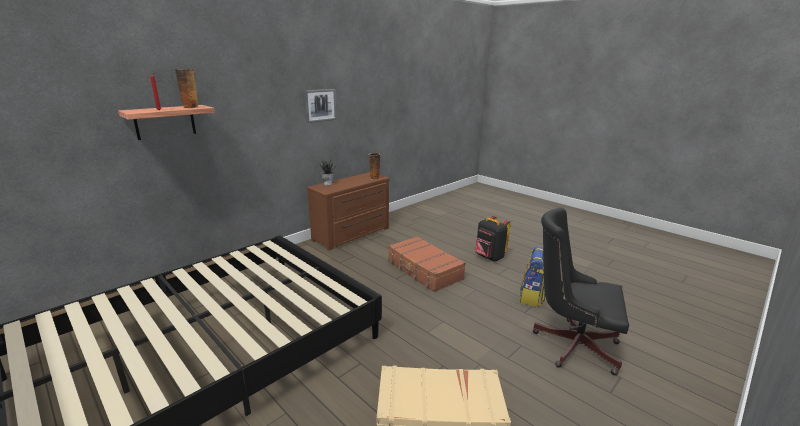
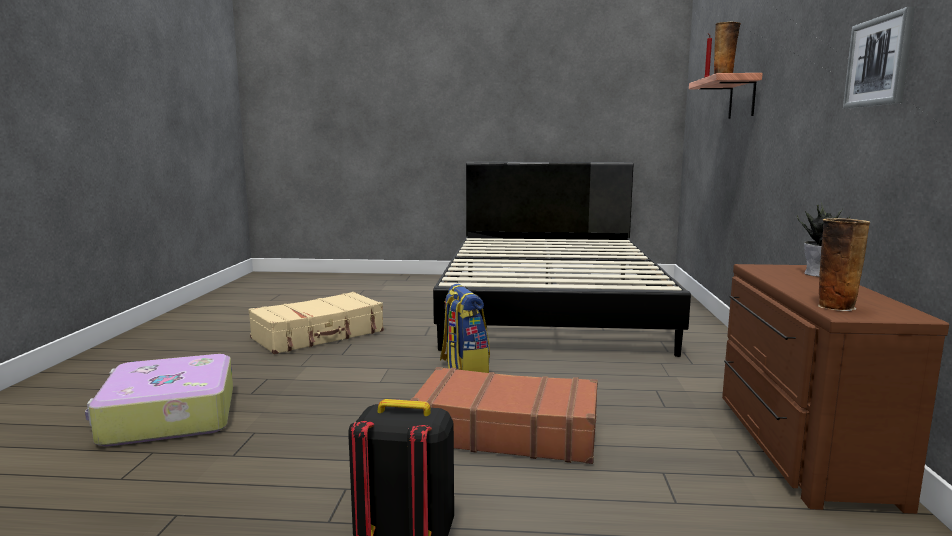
camera: 140 degrees right, 10 degrees down
(532, 297) = (242, 464): backpack -> backpack (464, 369)
(570, 344) = (168, 417): black office chair -> suitcase

